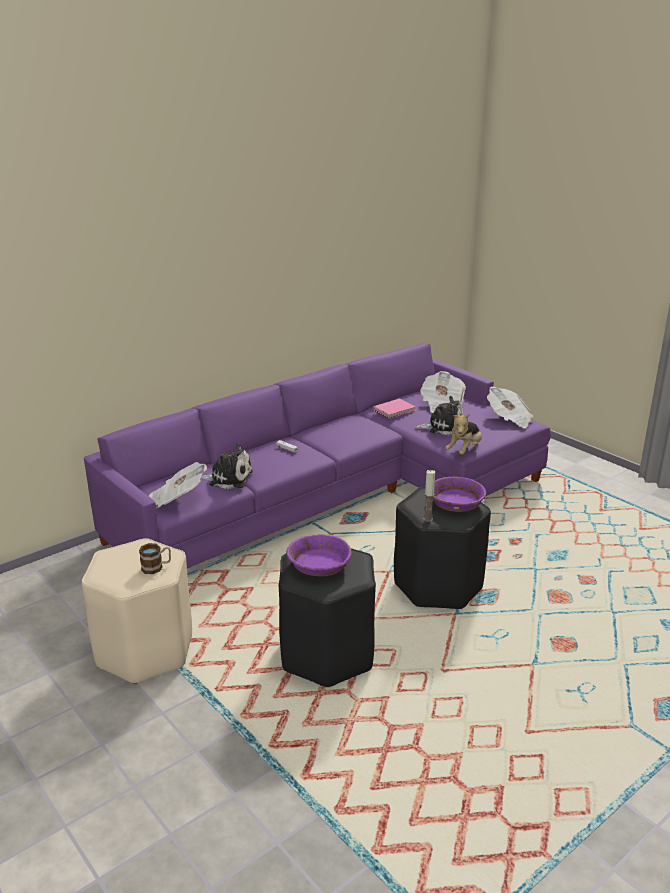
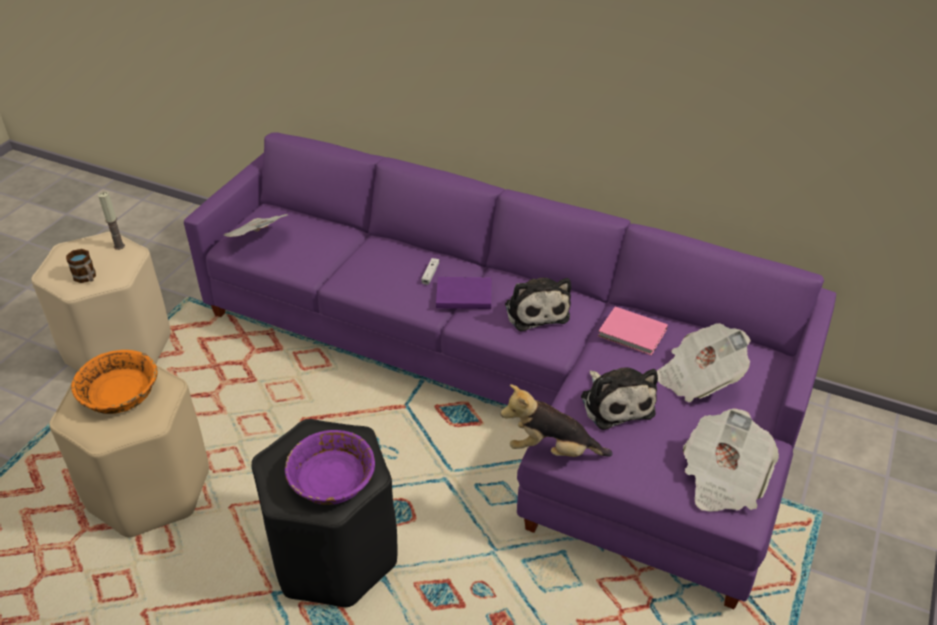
camera: 65 degrees right, 15 degrees up
(228, 478) = (327, 257): plush toy -> plush toy (536, 310)
(316, 444) = (462, 294): none -> purple book
(319, 566) = (120, 393): purple bowl -> orange bowl
(326, 654) = (149, 489): black stool -> beige stool
(428, 519) = (272, 460): candle -> candle (119, 246)

